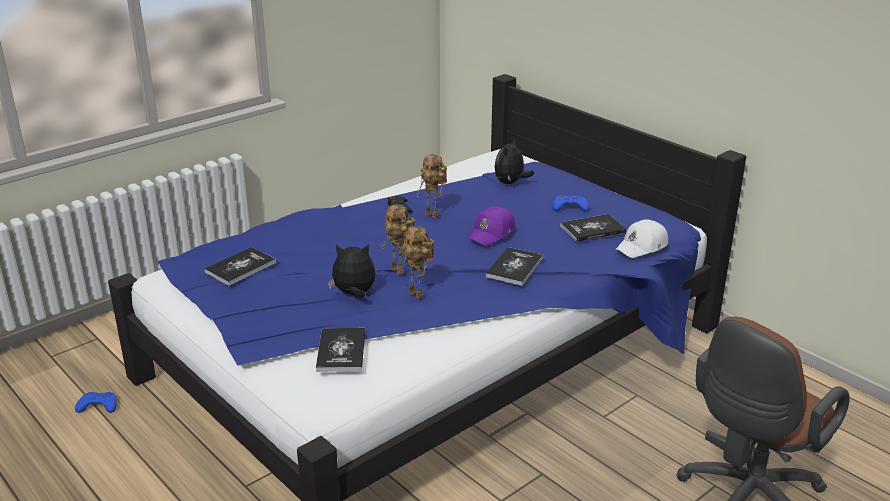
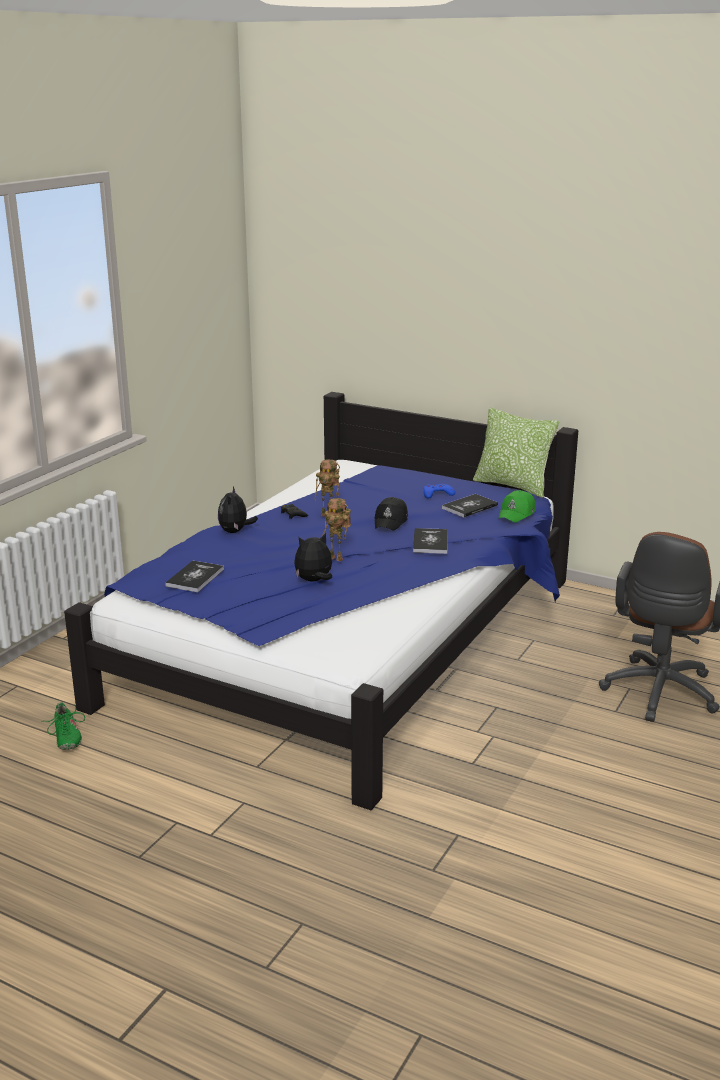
camera: 20 degrees left, 5 degrees down
(98, 406) = (66, 737): blue game controller -> green shoe
(341, 351) = (338, 621): book -> none
(418, 294) = (367, 573): toy robot -> none
(492, 233) = (391, 521): purple cap -> black cap
(510, 183) = (373, 483): plush toy -> plush toy (235, 531)
(642, 247) = (517, 514): white cap -> green cap
(665, 209) = (512, 486): none -> pillow

